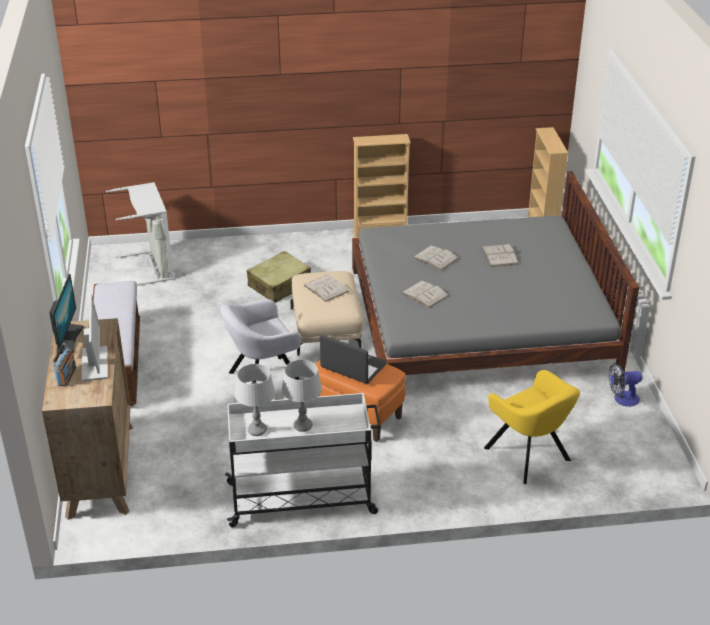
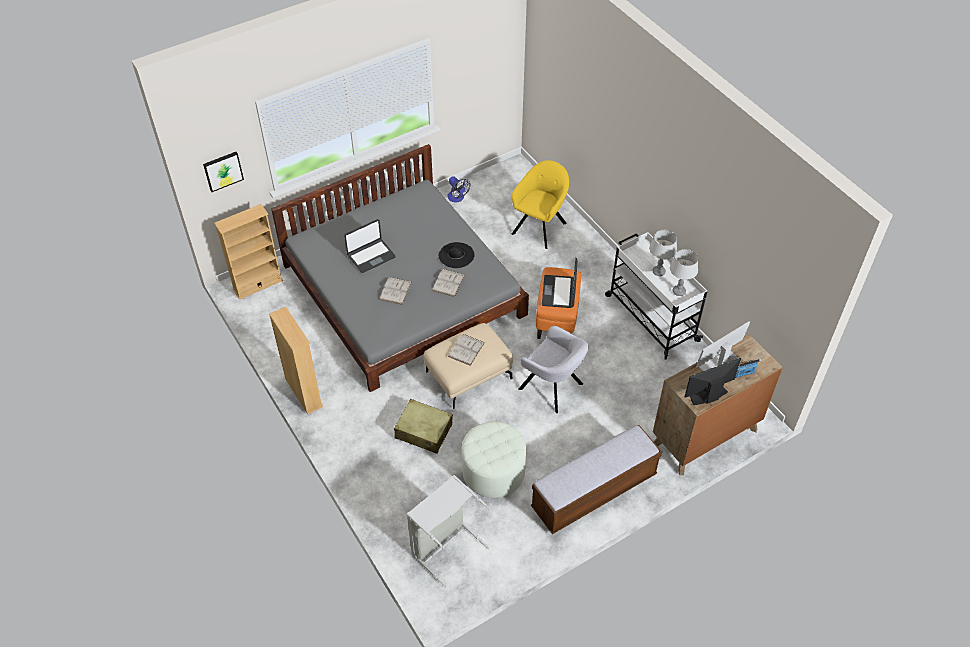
camera: 115 degrees left, 15 degrees up
(199, 312) = (493, 471): none -> white ottoman
(465, 310) = (456, 255): none -> black hat
(499, 255) = (371, 256): white book -> laptop
(585, 96) = (223, 170): none -> picture

